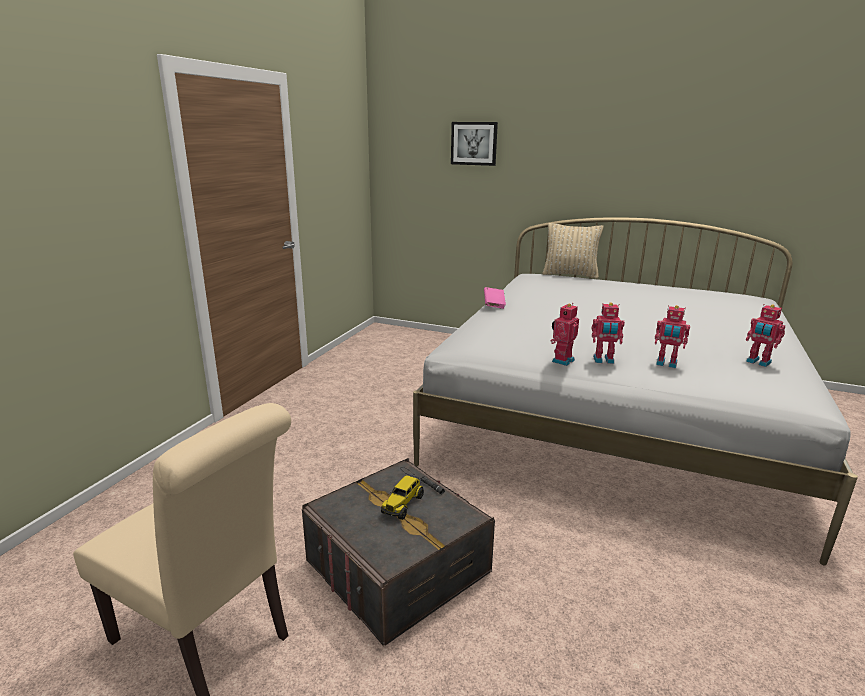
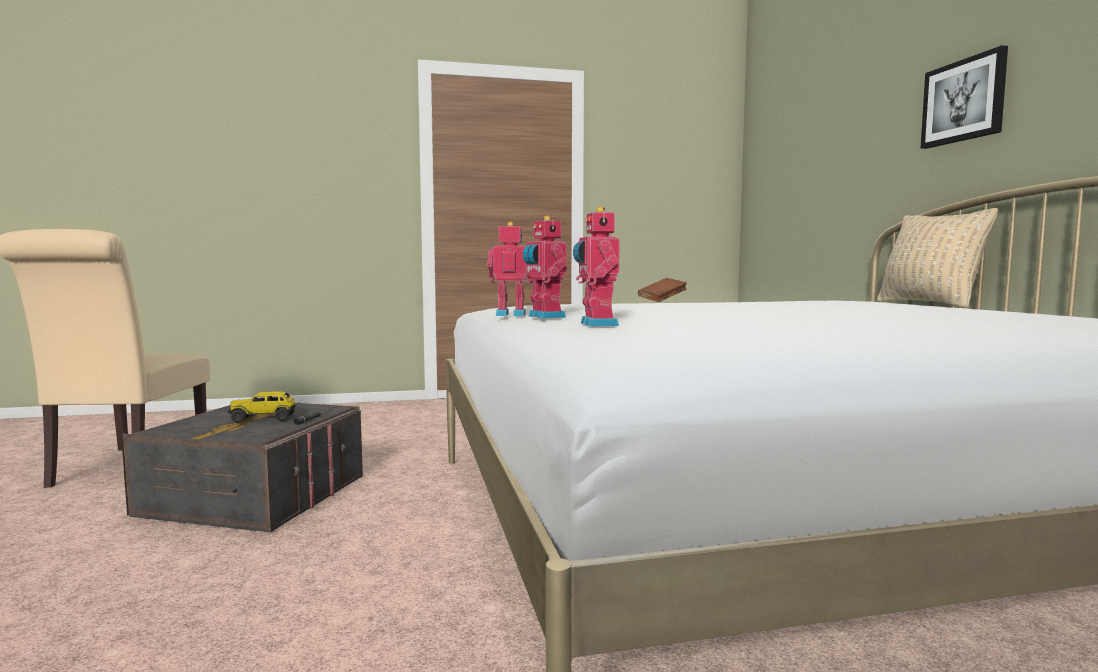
camera: 55 degrees right, 15 degrees down
(474, 143) = (832, 117): picture -> picture (964, 101)
(494, 305) = (662, 300): pink book -> brown book
(758, 362) = (756, 341): toy robot -> none

